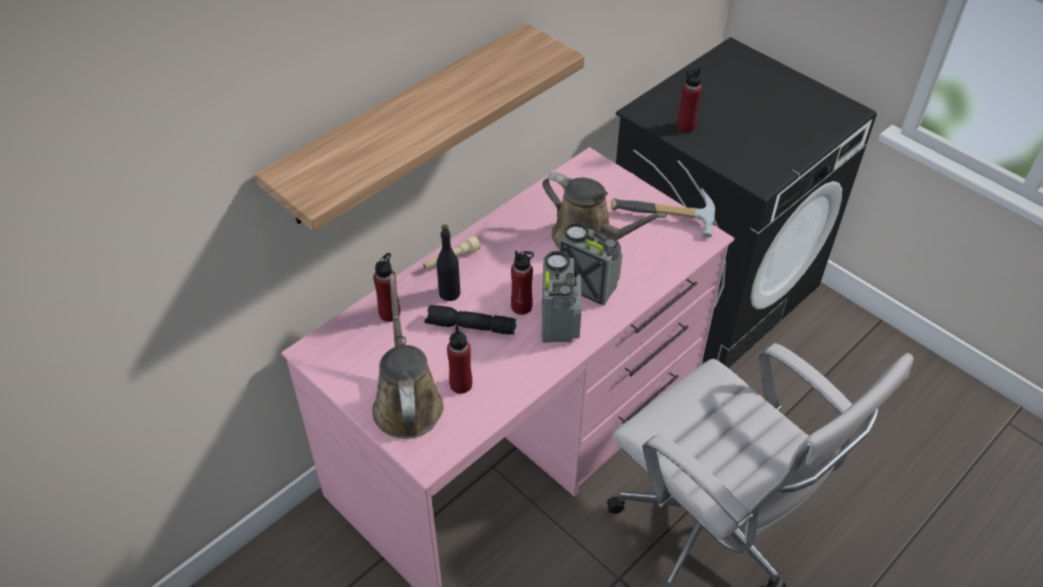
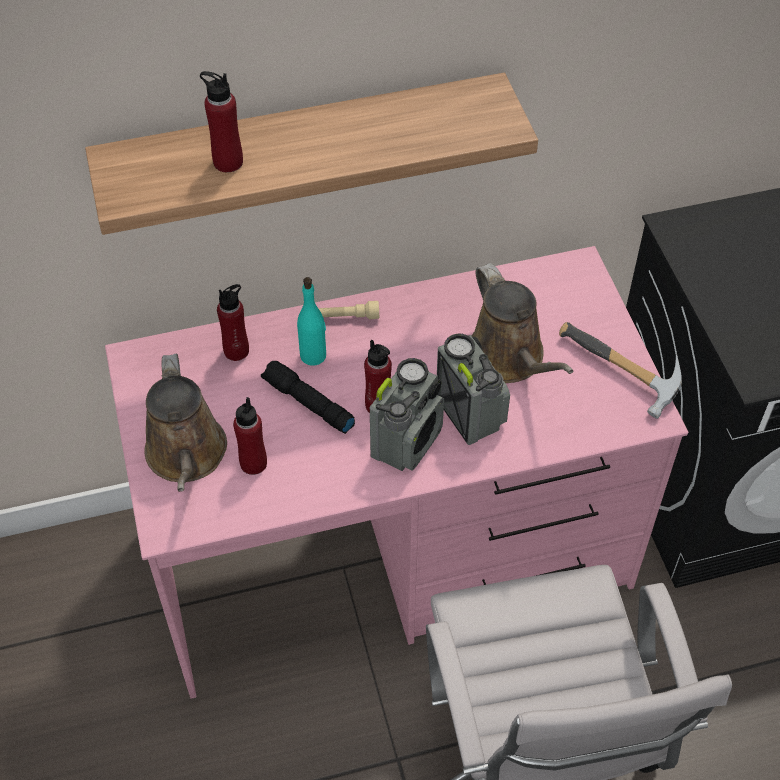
camera: 30 degrees right, 5 degrees up
(407, 402) = (187, 456): brown watering can -> brown watering can turned 150 degrees clockwise
(450, 293) = (313, 355): black bottle -> turquoise bottle
(685, 126) = (715, 267): red bottle -> red bottle (228, 162)

